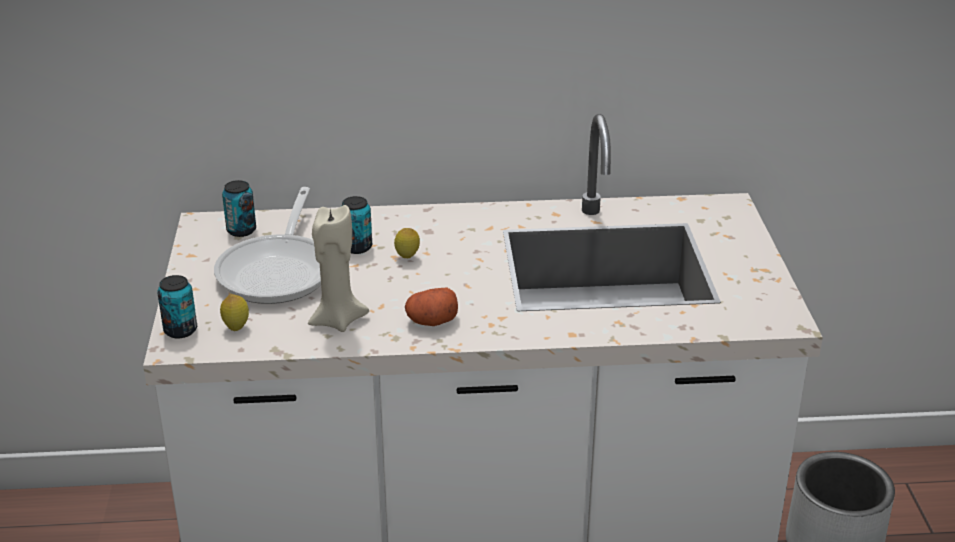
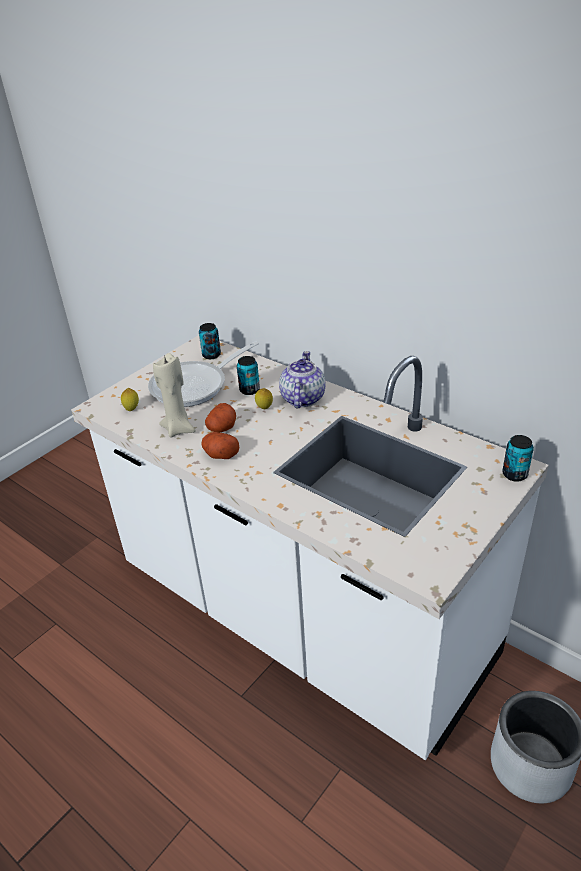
camera: 45 degrees right, 5 degrees up
(180, 330) = (109, 398): can -> can (514, 474)
(389, 296) = (222, 428): none -> potato
(433, 231) = (302, 398): none -> teapot

